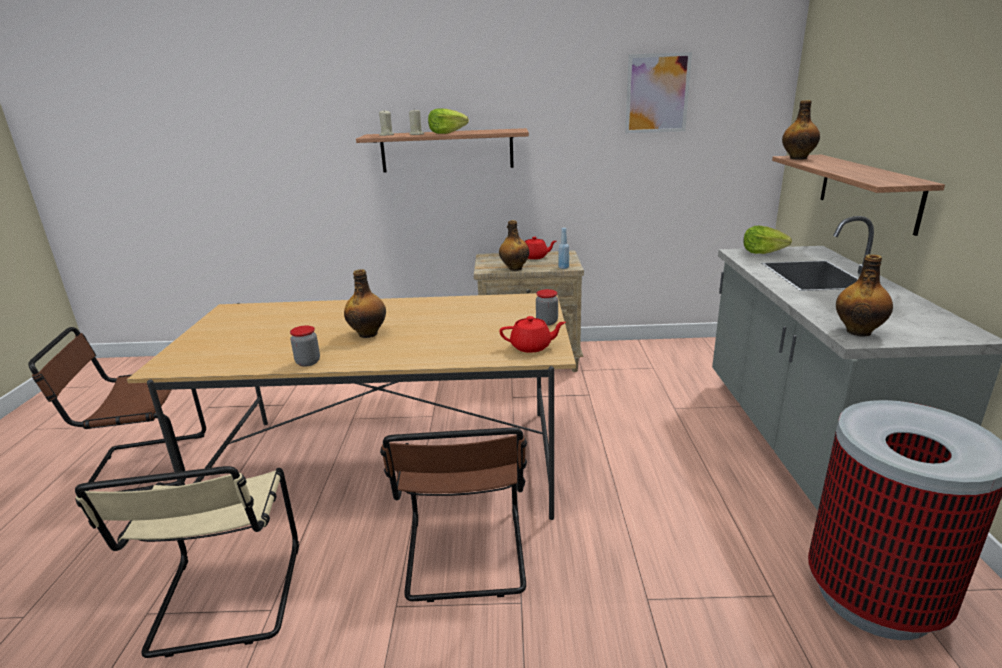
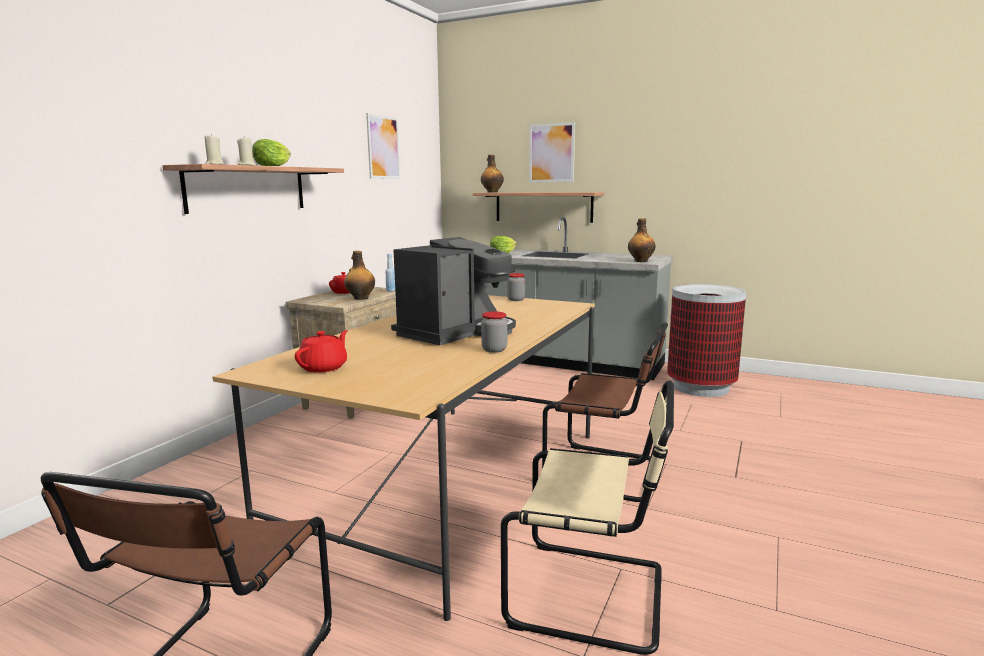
camera: 65 degrees left, 10 degrees down
(368, 333) = (456, 332): bottle -> coffee machine
(532, 347) = (555, 306): red teapot -> red teapot (324, 367)
(896, 100) = (551, 153): none -> picture

